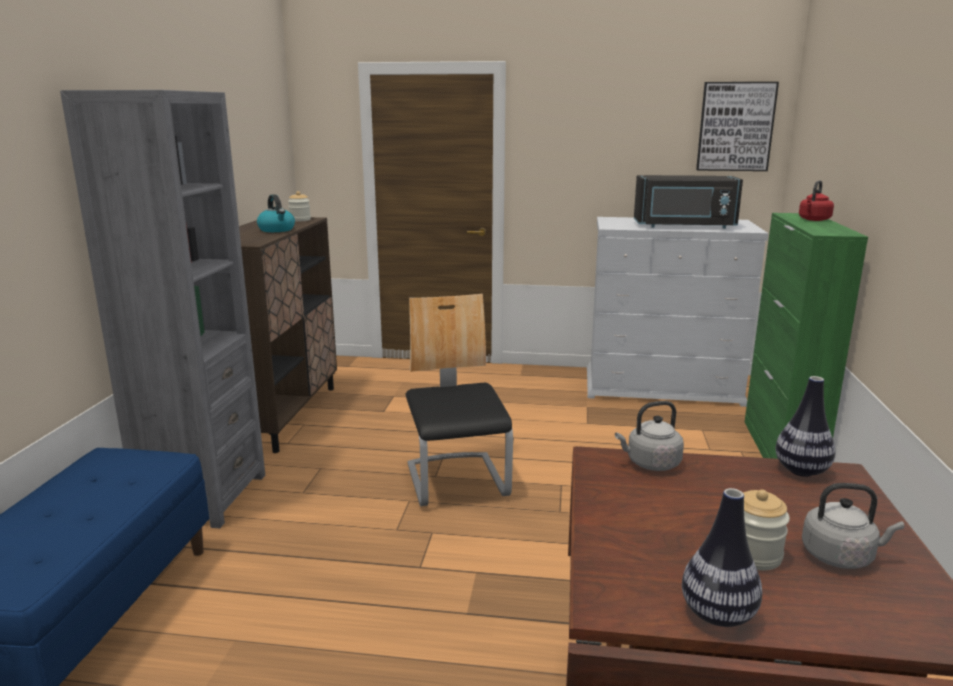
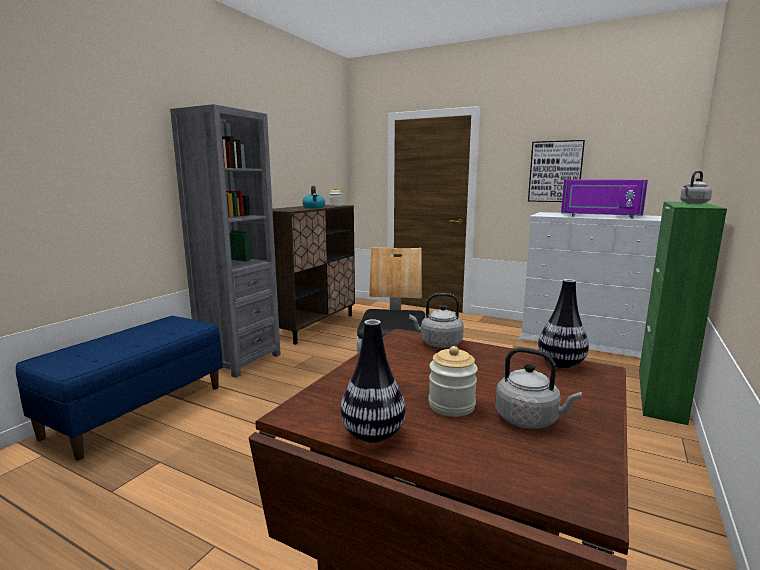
camera: 20 degrees right, 5 degrees down
(684, 226) = (600, 216): black microwave -> purple microwave
(735, 127) = (652, 144): picture -> picture (555, 171)
(813, 220) = (693, 203): red kettle -> grey kettle

